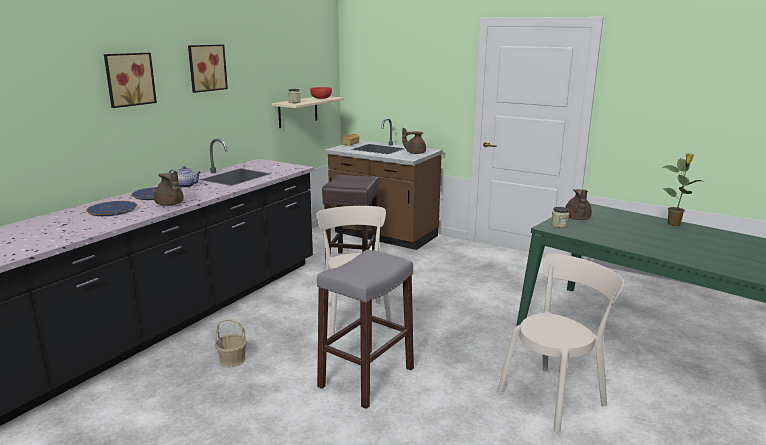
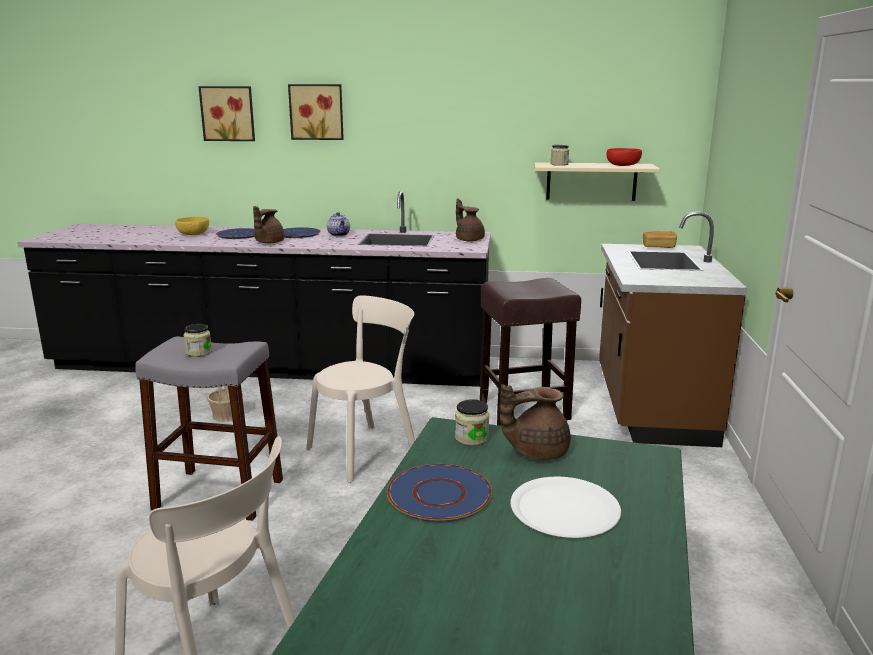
camera: 65 degrees right, 0 degrees up
(65, 223) = (193, 234): none -> yellow bowl
(206, 68) = (422, 106): picture -> picture (228, 113)
(368, 268) = (198, 352): none -> jar
(414, 153) = (679, 278): brown teapot -> brown teapot (469, 240)
(611, 238) = (439, 494): none -> blue plate
(627, 224) = (564, 509): none -> white plate
(674, 224) = (640, 577): potted plant -> none

